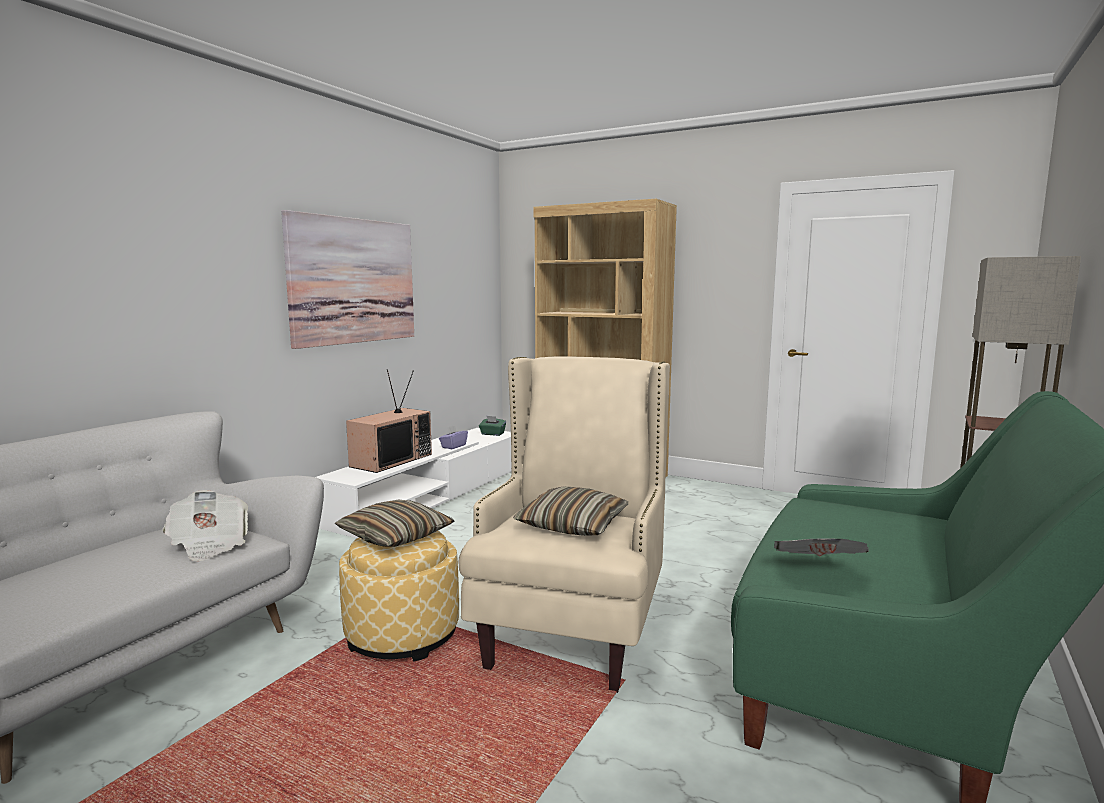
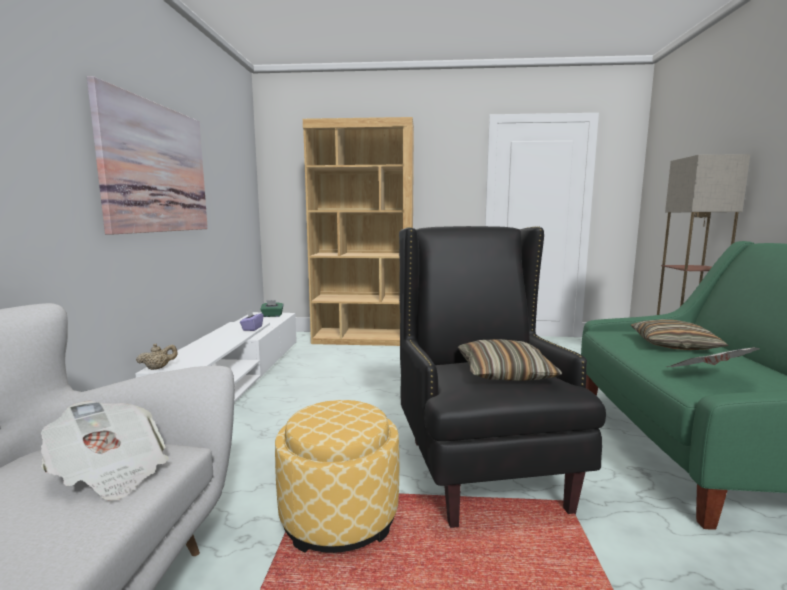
camera: 25 degrees left, 0 degrees up
(334, 475) = (158, 368): none -> beige teapot
(391, 460) = (204, 346): television -> none
(395, 536) = (330, 415): pillow -> pillow (673, 345)
(571, 633) = (482, 471): beige armchair -> black armchair

